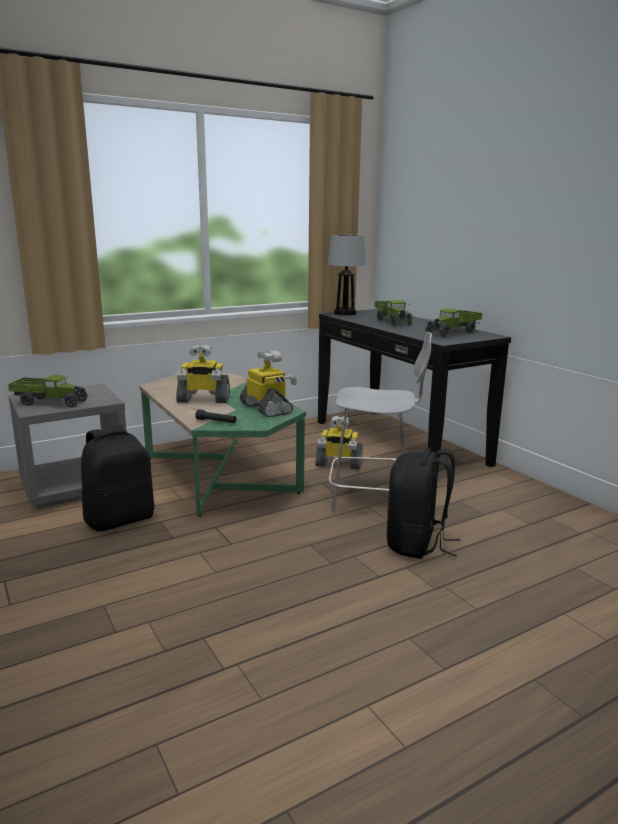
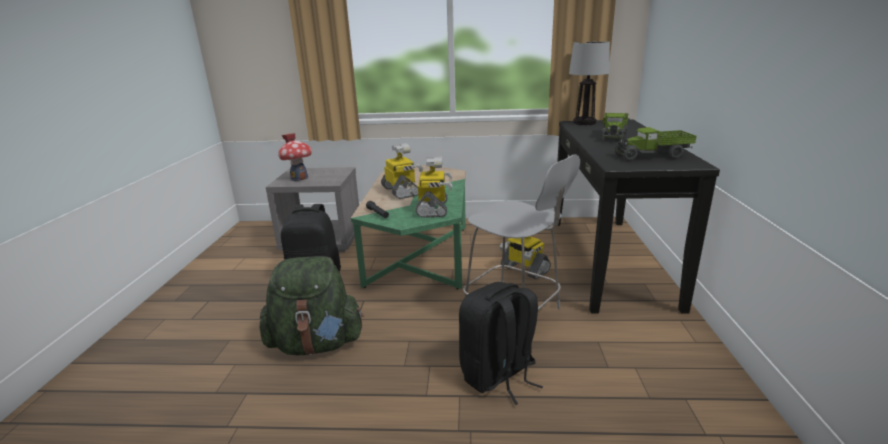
camera: 35 degrees right, 5 degrees up
(50, 402) = (299, 178): toy truck -> toy house
(203, 400) = (401, 191): toy robot -> toy robot turned 150 degrees counterclockwise
(218, 575) = (316, 344): none -> green backpack

